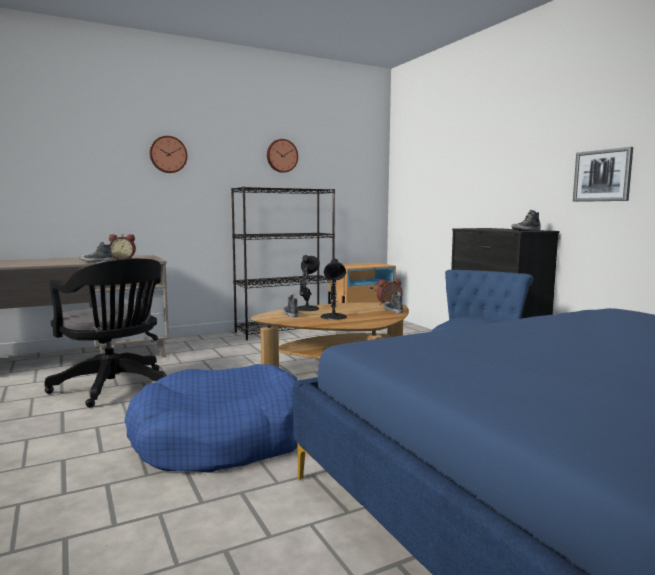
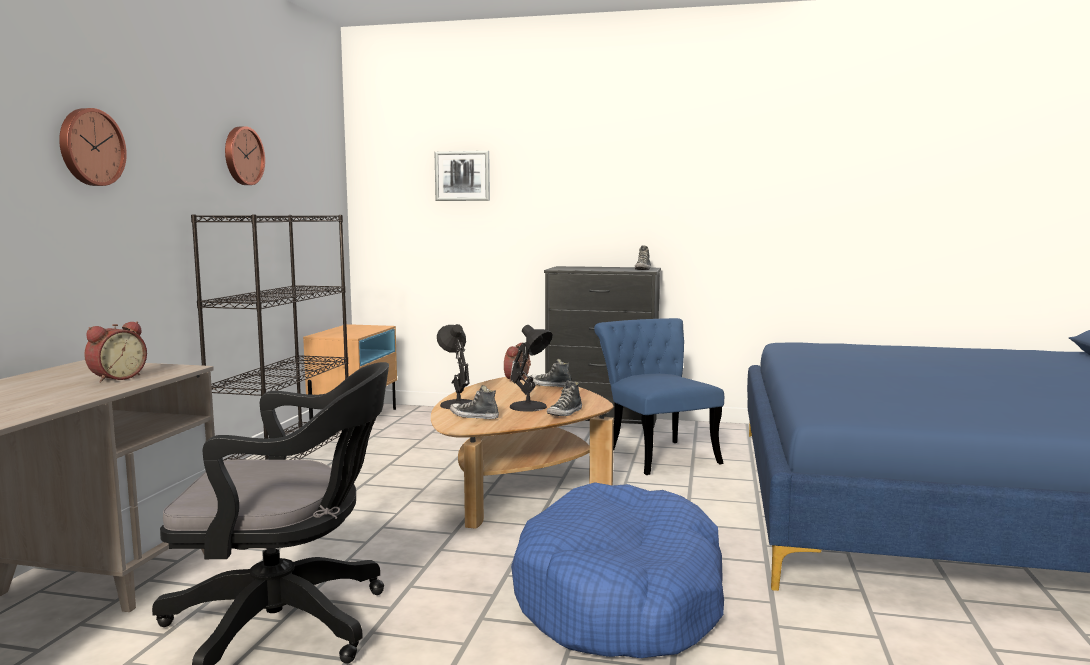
camera: 50 degrees left, 0 degrees up
(96, 261) = (89, 391): shoe -> shoe (565, 413)
(602, 175) = (707, 210): picture -> picture (462, 176)

